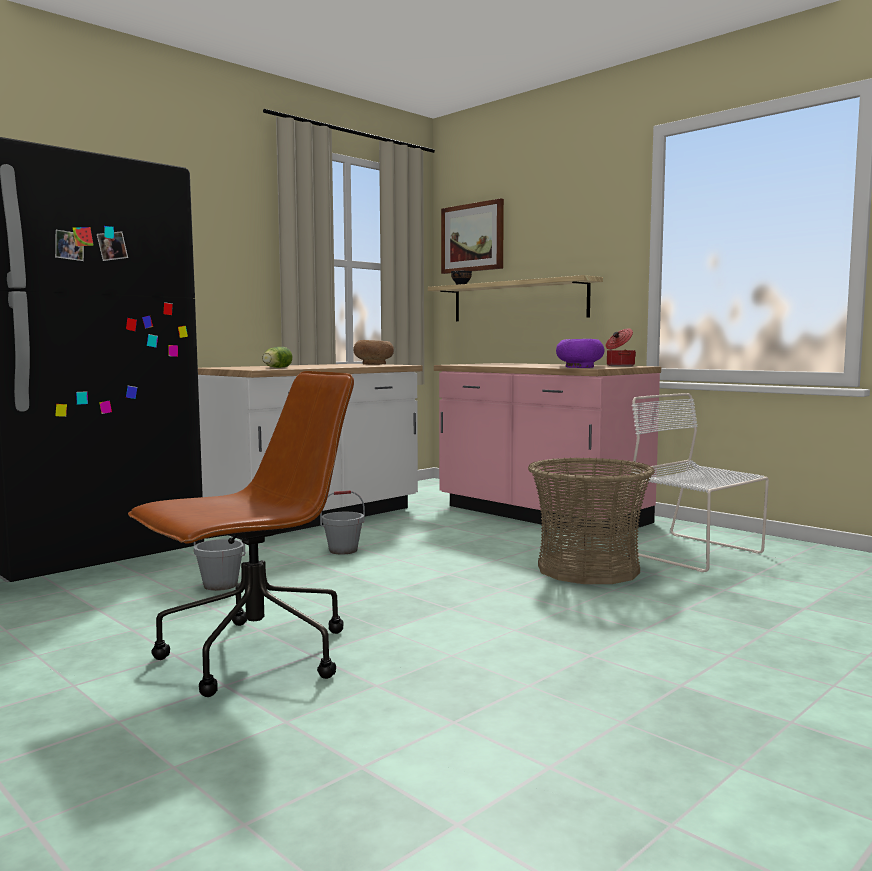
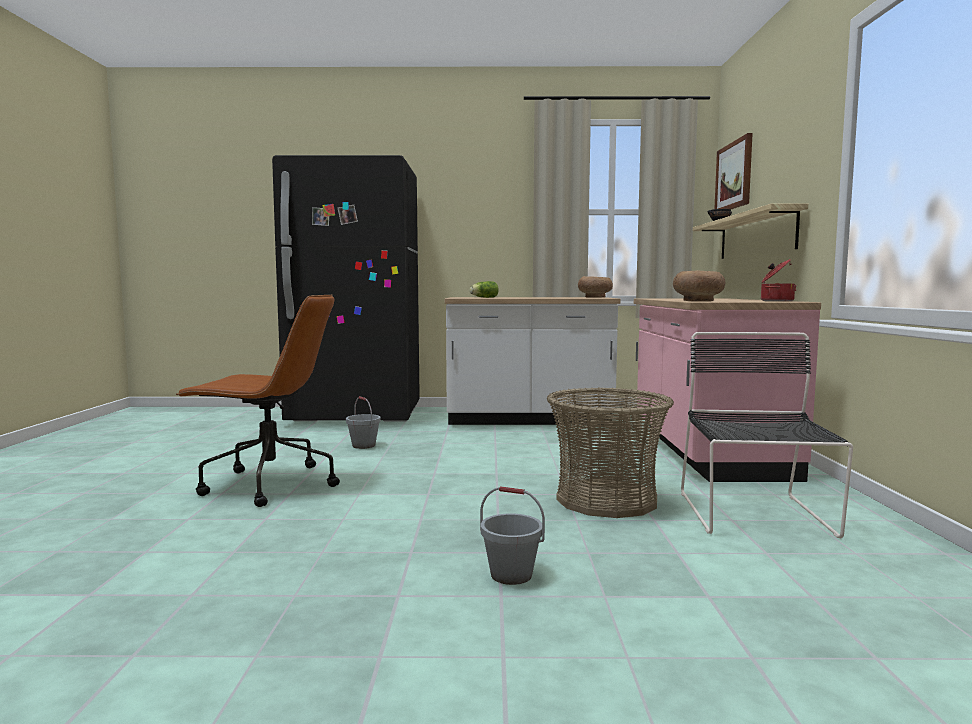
camera: 45 degrees right, 0 degrees up
(343, 550) = (481, 442): grey bucket -> grey bucket (511, 575)
(579, 367) = (697, 301): purple bowl -> brown bowl
(692, 553) = (755, 516): white chair -> black chair

